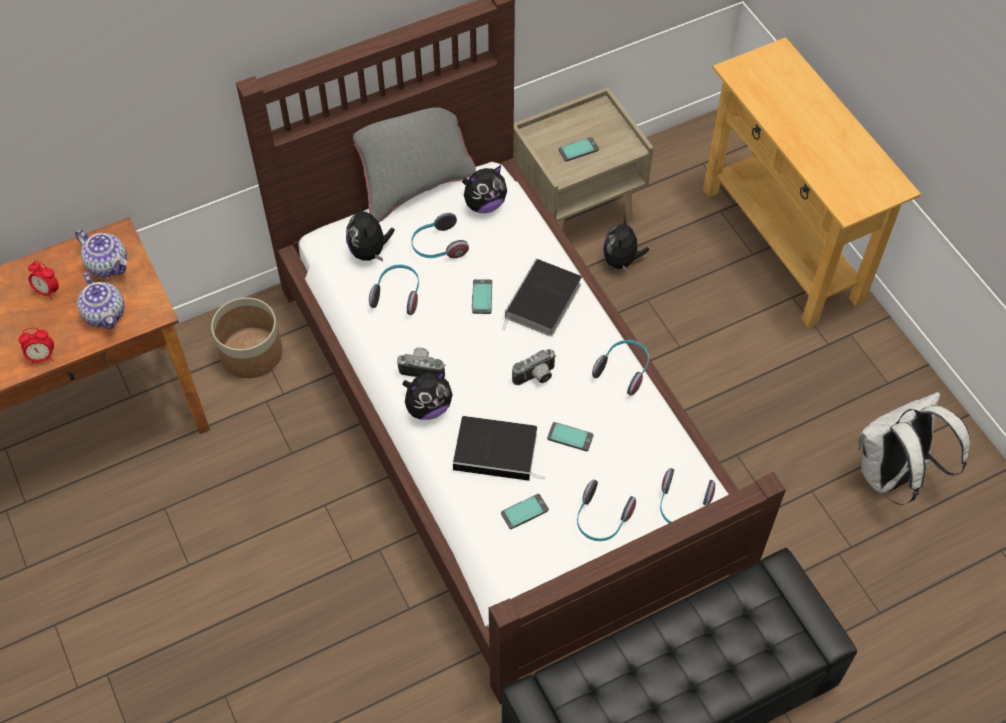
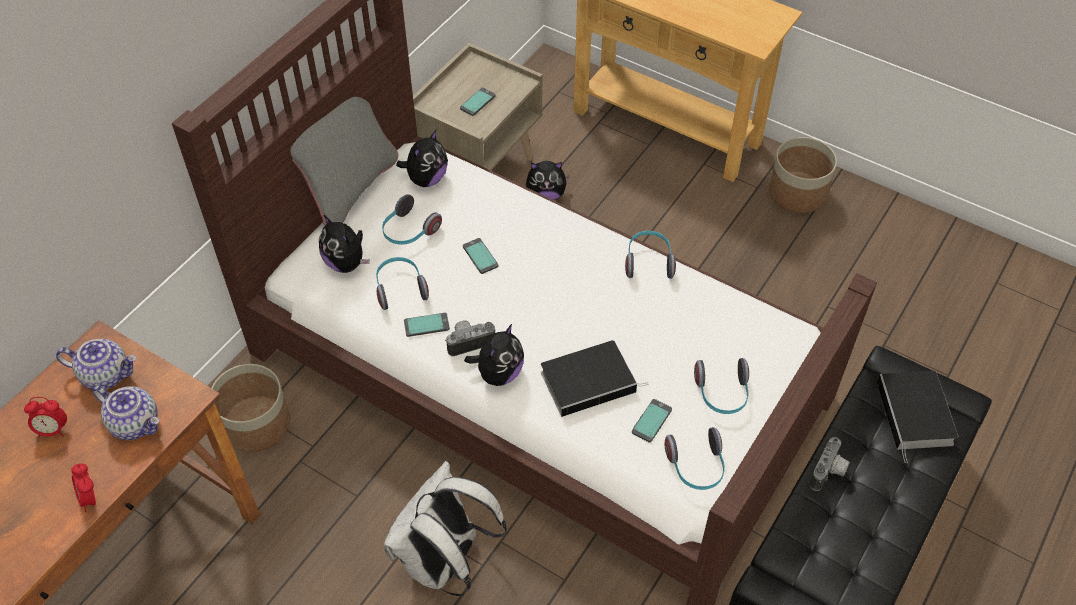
camera: 30 degrees left, 5 degrees down
(42, 357) = (90, 498): alarm clock -> alarm clock turned 105 degrees clockwise
(536, 377) = (578, 302): camera -> camera (829, 473)
(543, 303) = (538, 237): book -> book (916, 416)
(570, 437) = (644, 338): phone -> phone (426, 325)
(621, 261) = (546, 195): plush toy -> plush toy turned 75 degrees counterclockwise
(682, 506) = (780, 349): headphones -> headphones (696, 467)
(864, 368) = (797, 193): none -> planter
(892, 476) = (878, 265): white backpack -> white backpack (445, 562)

